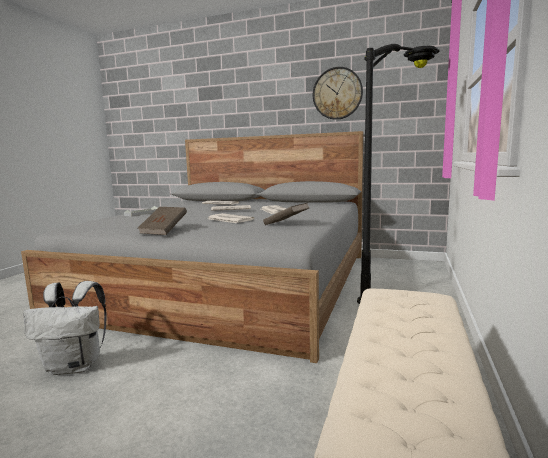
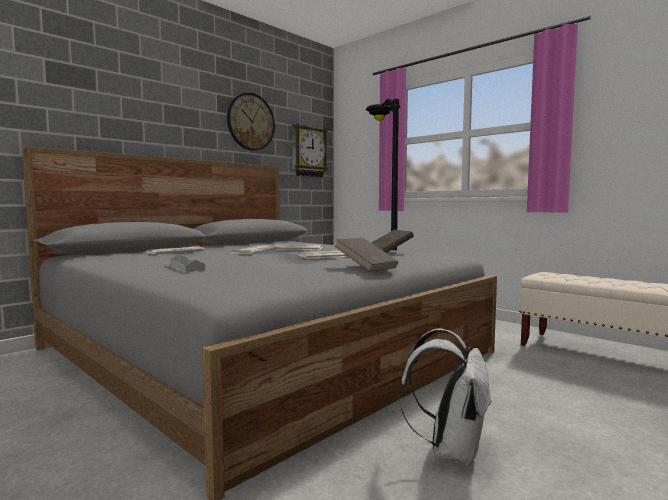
camera: 65 degrees left, 5 degrees down
(410, 110) = (308, 151): none -> wall clock

